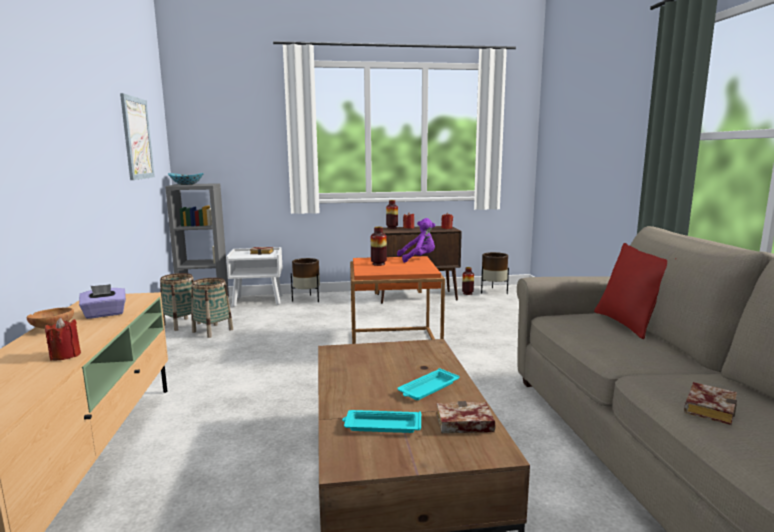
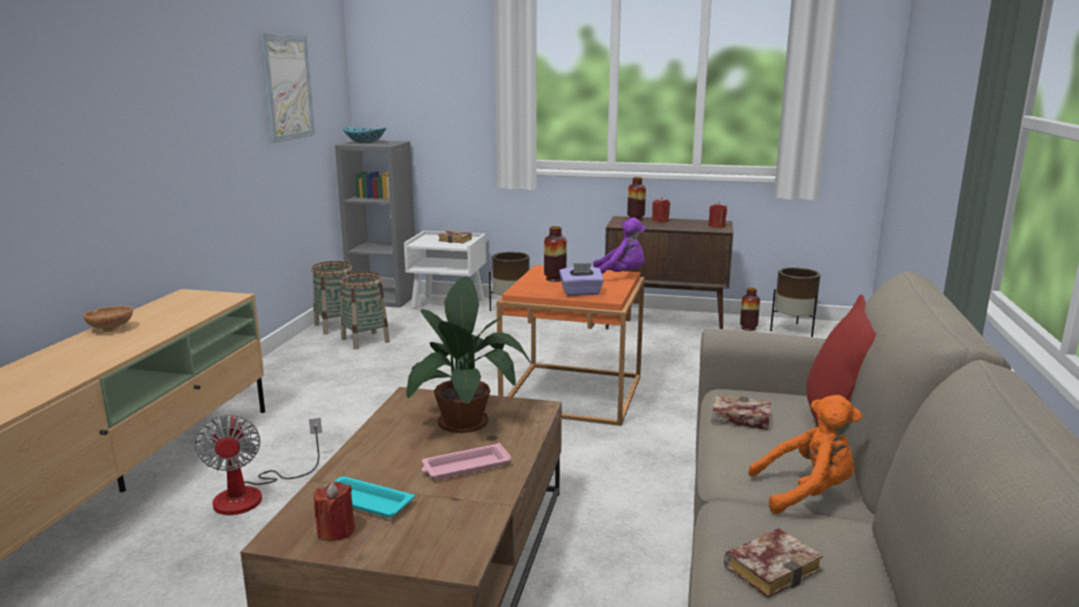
camera: 20 degrees right, 5 degrees up
(65, 355) = (92, 364): red candle -> red candle (336, 531)
(105, 314) = (172, 317): purple tissue box -> purple tissue box (581, 293)
(205, 454) = (253, 494): none -> fan
(392, 359) = (466, 419): none -> potted plant
(427, 389) = (465, 467): turquoise tray -> pink tray
(462, 424) = (455, 520): book -> book (738, 419)
(666, 363) = (806, 493): none -> orange plush toy

